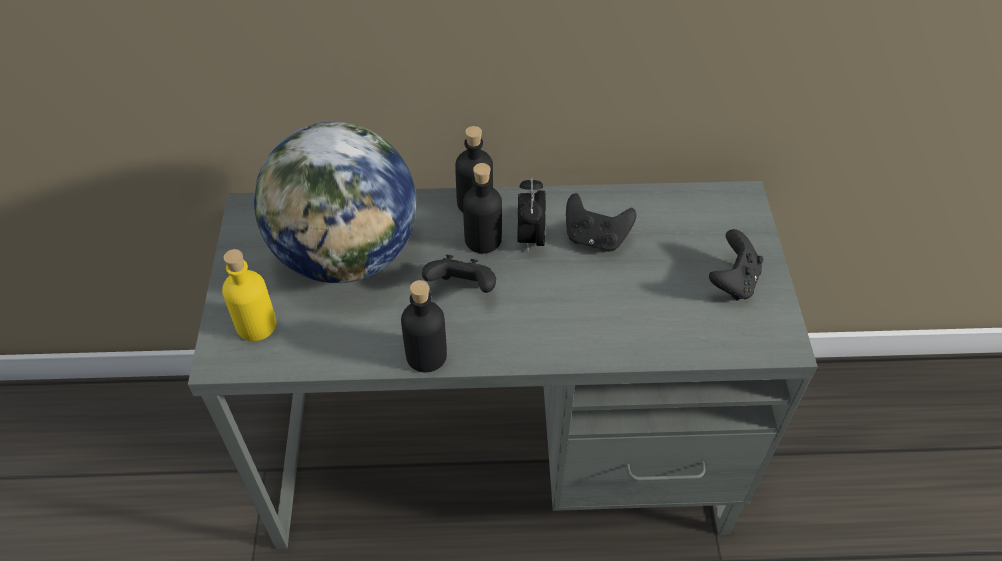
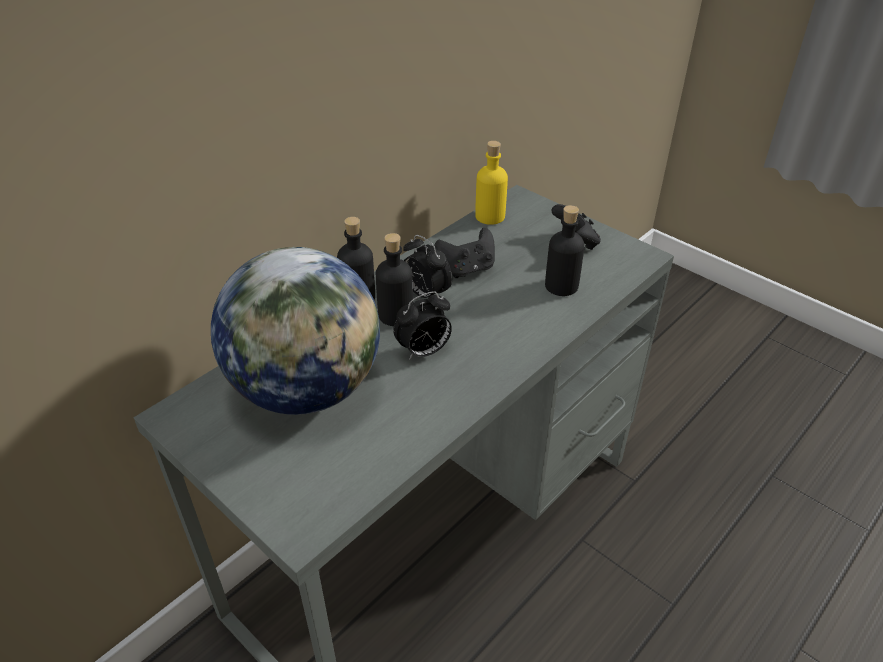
camera: 45 degrees left, 10 degrees down
(256, 325) = (298, 486): yellow bottle -> yellow bottle (490, 216)
(426, 355) = (458, 407): black bottle -> black bottle (561, 286)
(462, 288) = (424, 351): black game controller -> alarm clock

